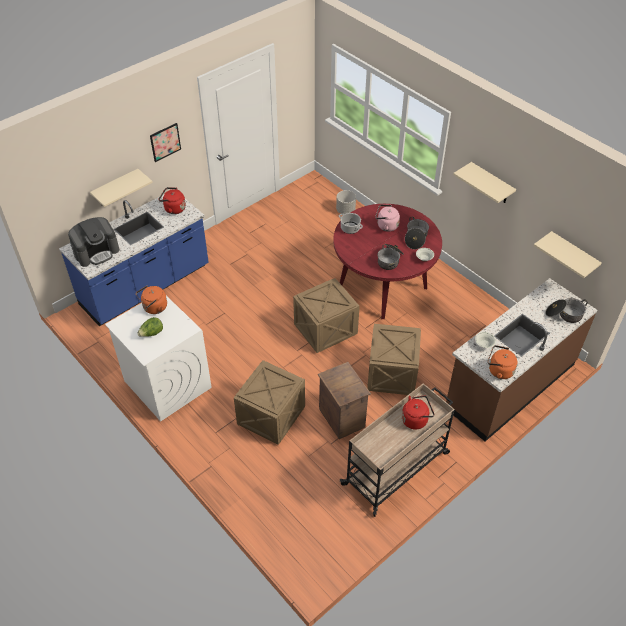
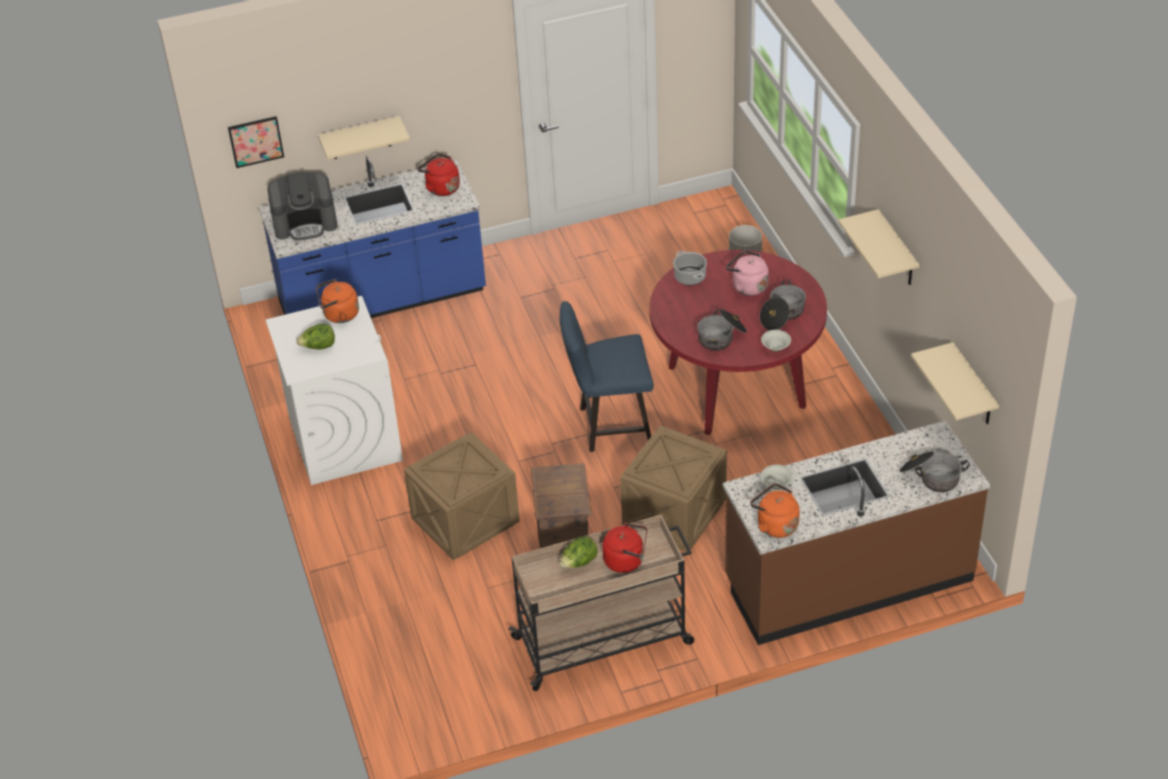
camera: 25 degrees right, 5 degrees down
(165, 142) = (449, 85): picture -> picture (256, 141)
(325, 330) = (609, 426): crate -> blue chair
(388, 430) = (579, 563): none -> lettuce

